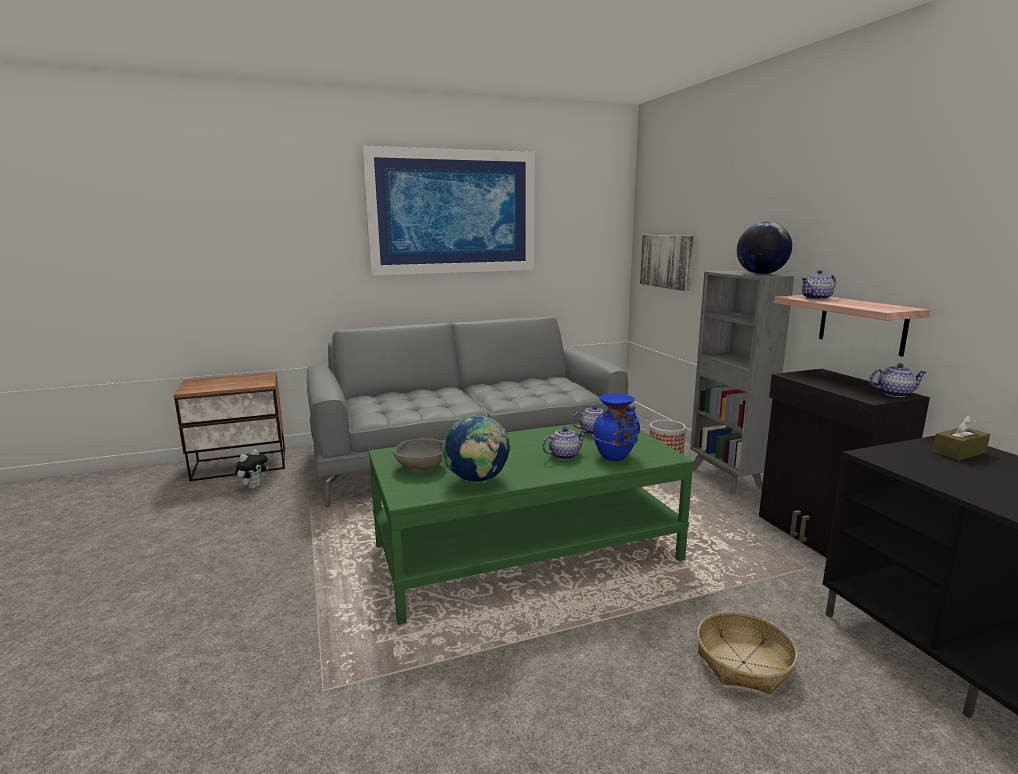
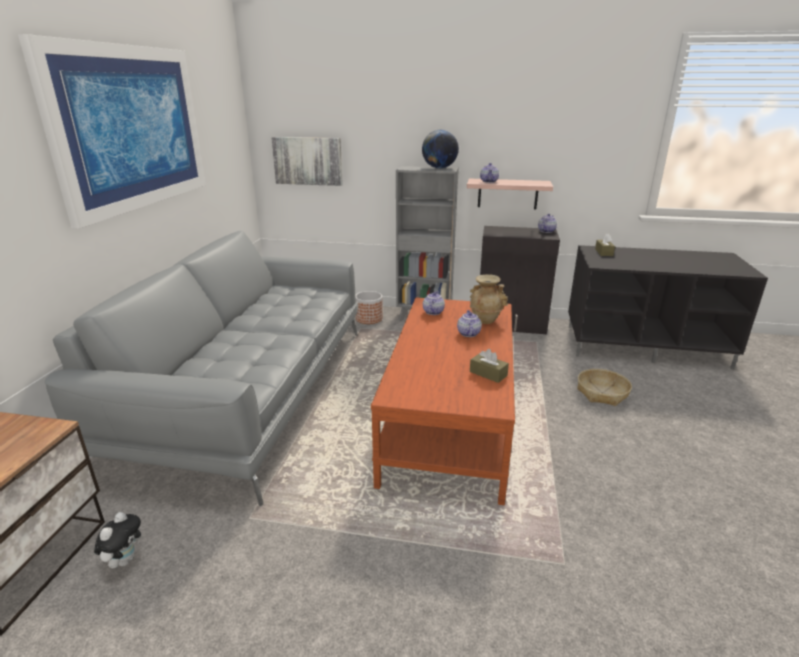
camera: 60 degrees left, 10 degrees up
(254, 486) = (125, 560): plush toy -> plush toy turned 45 degrees clockwise
(420, 467) = (438, 389): grey bowl -> none
(477, 481) = (488, 374): globe -> brown tissue box
(527, 552) = (450, 418): green coffee table -> brown coffee table
(616, 456) = (485, 320): blue vase -> beige vase

